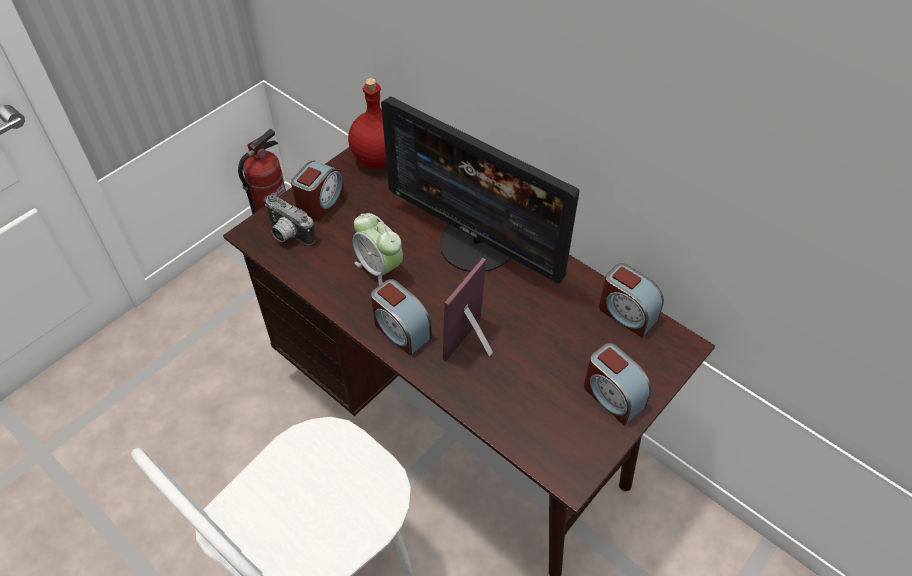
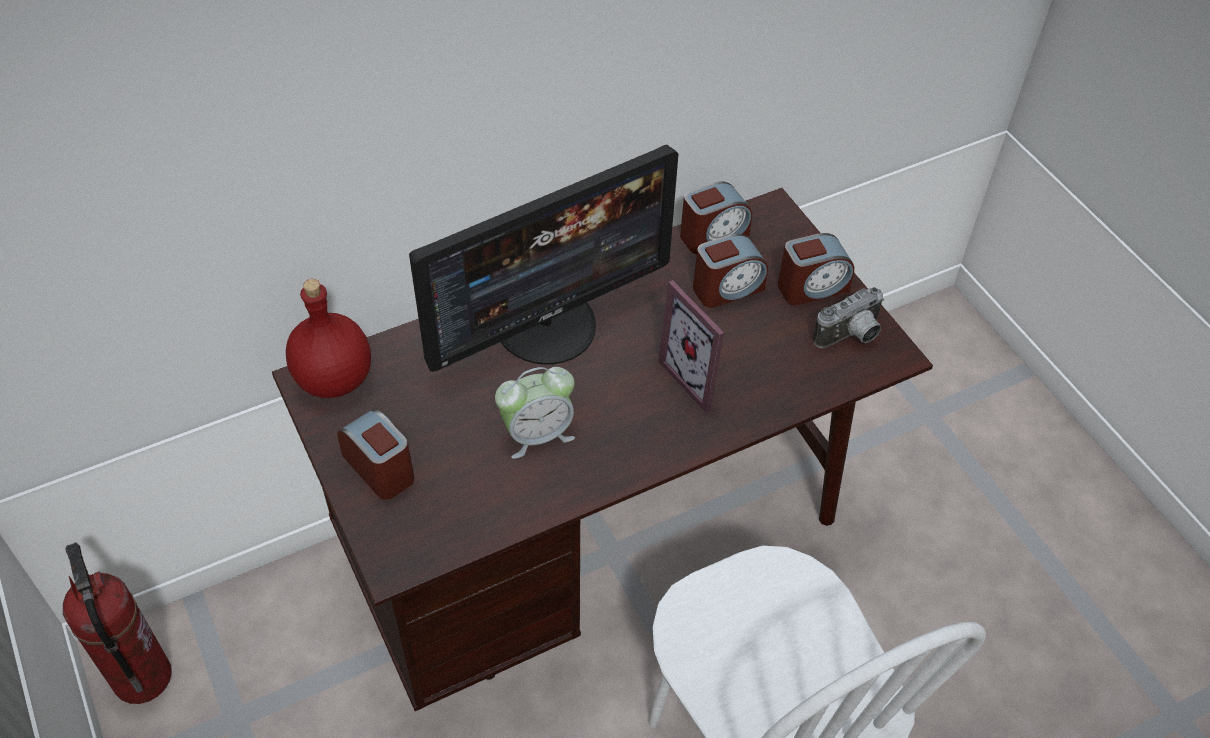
camera: 70 degrees left, 0 degrees up
(287, 235) = (420, 521): camera -> camera (851, 336)
(401, 330) = (646, 440): alarm clock -> alarm clock (727, 288)

